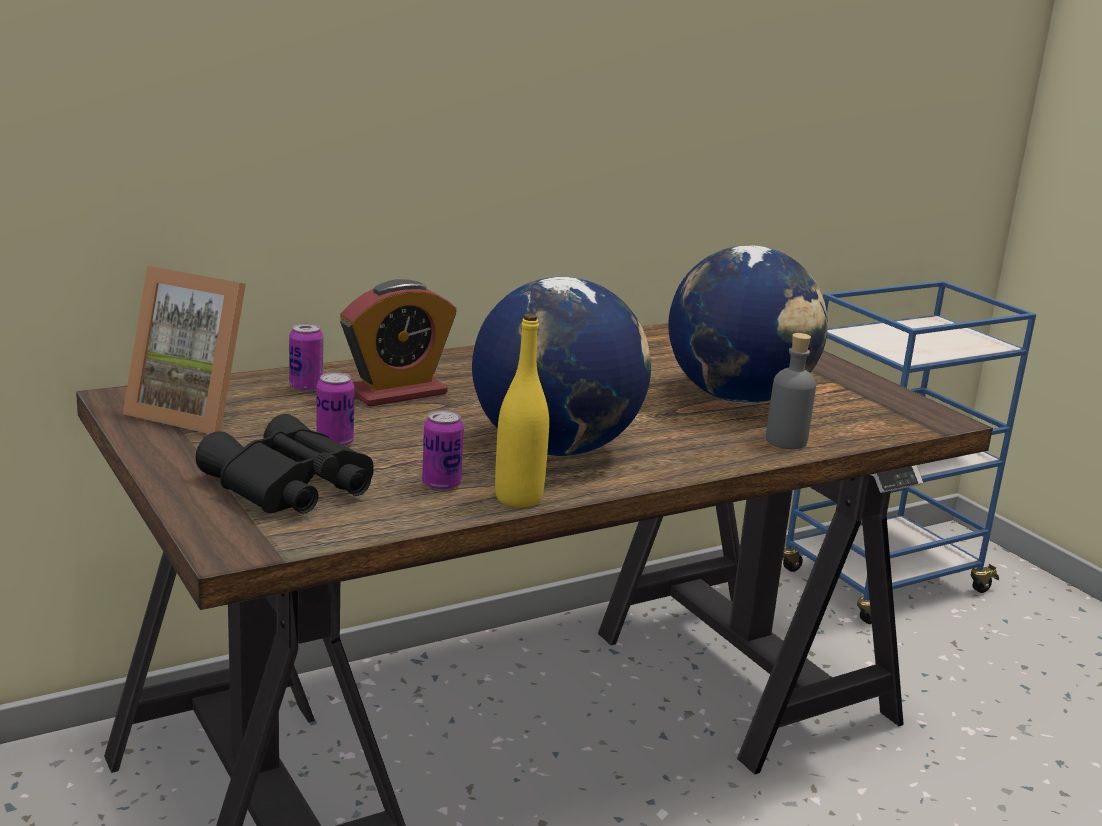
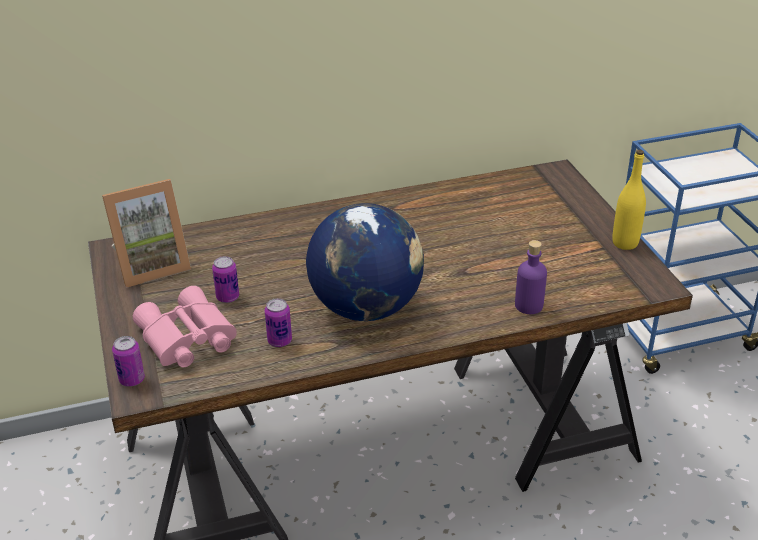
camera: 15 degrees right, 15 degrees up
(194, 413) = (151, 265): picture frame -> picture frame turned 60 degrees counterclockwise
(288, 487) = (186, 339): black binoculars -> pink binoculars
(306, 387) = (227, 240): can -> can (132, 380)
(397, 392) = (284, 247): alarm clock -> none
(518, 498) = (323, 357): yellow bottle -> yellow bottle (625, 243)
(739, 398) = (516, 258): globe -> none
(786, 441) = (529, 305): grey bottle -> purple bottle

